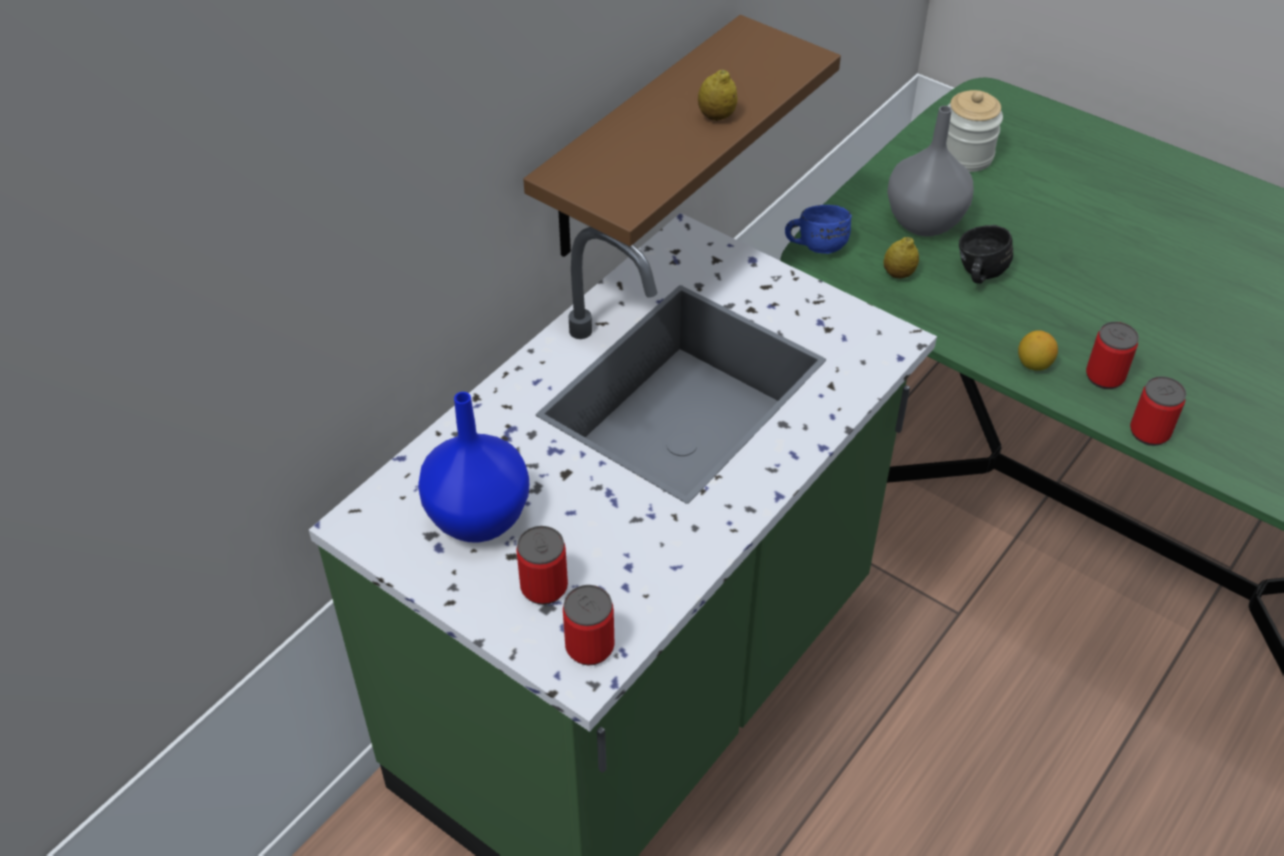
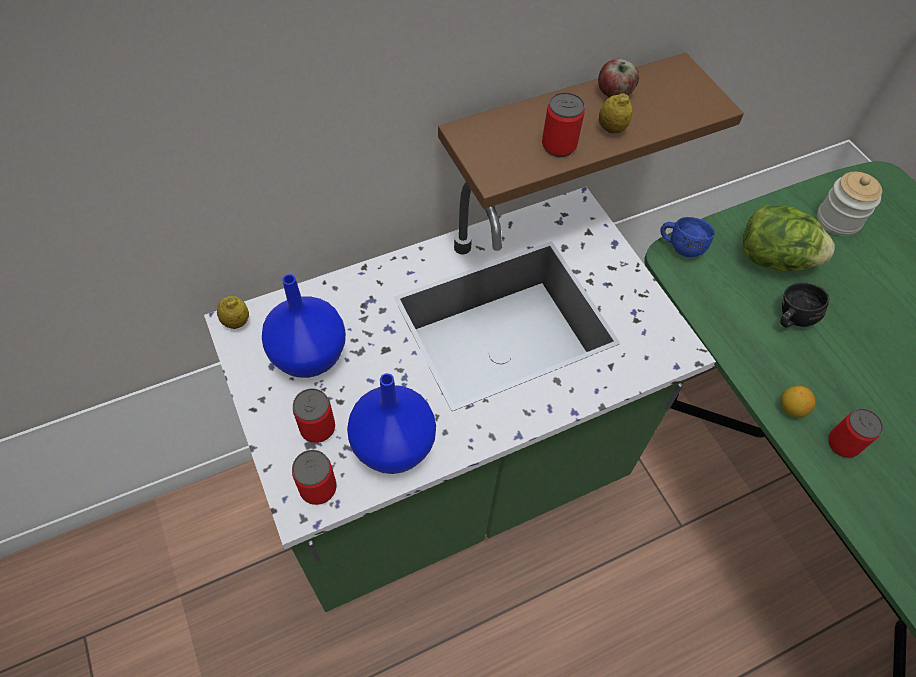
camera: 25 degrees right, 10 degrees up
(644, 566) = (392, 445): none -> blue vase
(694, 80) = (614, 94): none -> apple
(898, 274) = (729, 293): lemon -> lemon (236, 322)
(922, 221) = (773, 259): grey vase -> lettuce
(1149, 432) = (852, 507): can -> can (559, 146)

